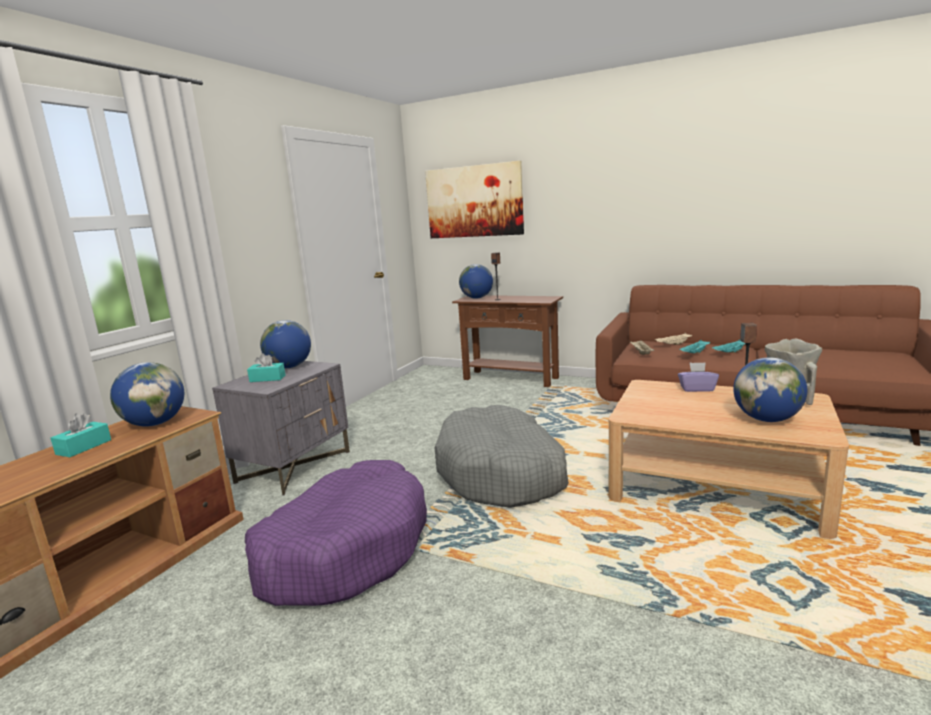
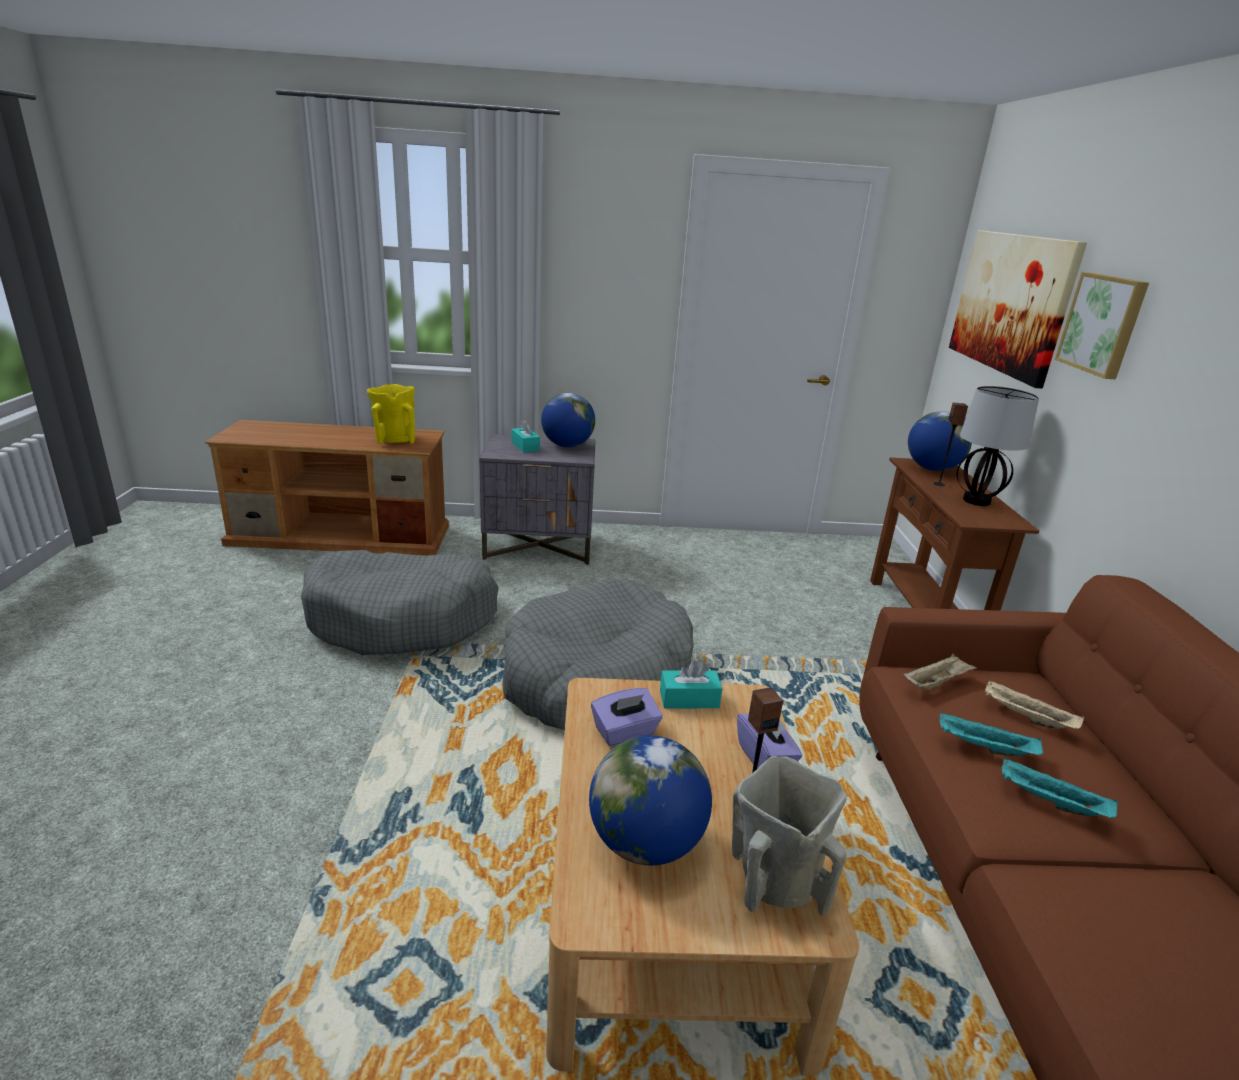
camera: 60 degrees right, 10 degrees up
(84, 447) = (344, 434): turquoise tissue box -> turquoise tissue box (689, 699)
(155, 424) = (395, 440): globe -> yellow vase
(344, 549) = (402, 619): purple dog bed -> grey dog bed
(523, 298) = (975, 500): none -> table lamp
(552, 193) = (1103, 324): none -> picture
(670, 413) = (625, 732): none -> purple tissue box

